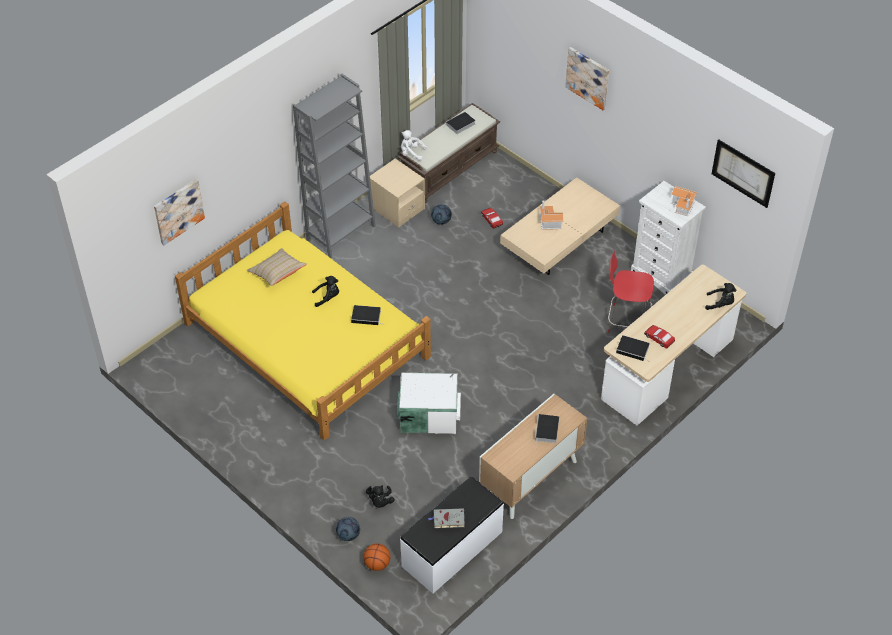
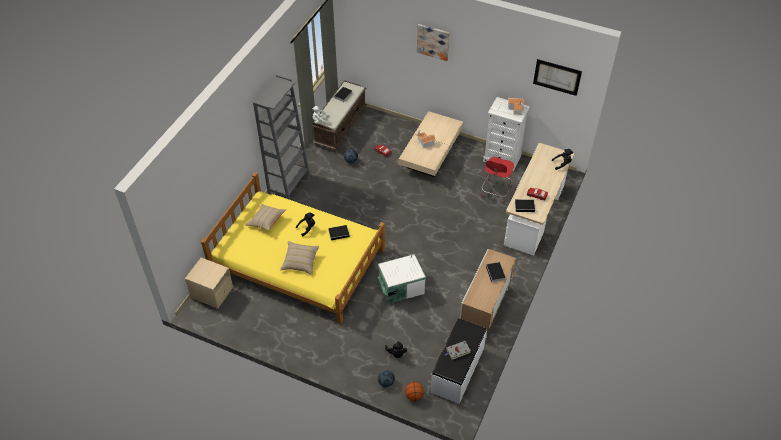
camera: 20 degrees left, 0 degrees up
(178, 211) = (197, 194): picture -> none
(297, 340) = (300, 262): none -> beige pillow
(397, 208) = (318, 160): beige nightstand -> beige nightstand (212, 293)
(627, 321) = (495, 192): red chair -> red chair turned 60 degrees counterclockwise

